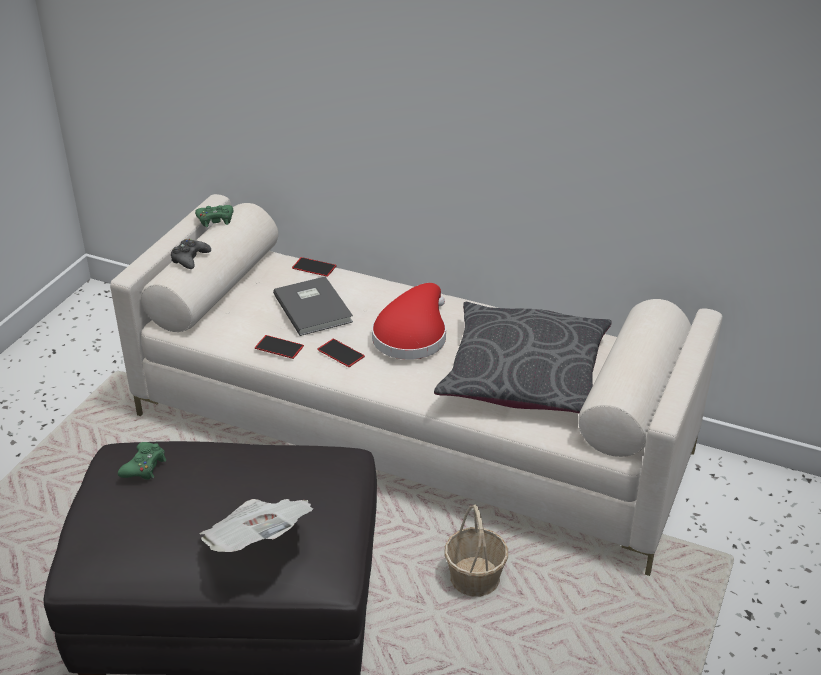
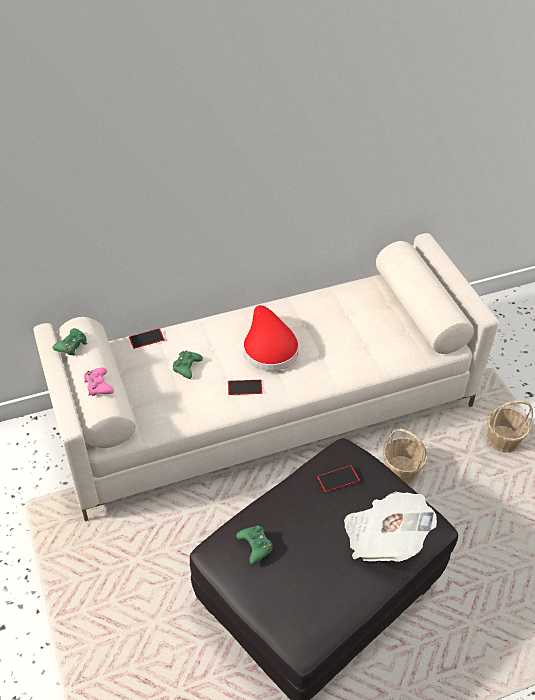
camera: 45 degrees left, 10 degrees up
(190, 258) = (98, 385): black game controller -> pink game controller
(279, 347) = (203, 408): phone -> phone (338, 479)
(314, 307) = (186, 367): grey book -> green game controller
(524, 375) = (356, 333): grey pillow -> none
(641, 634) = (502, 440): none -> basket

